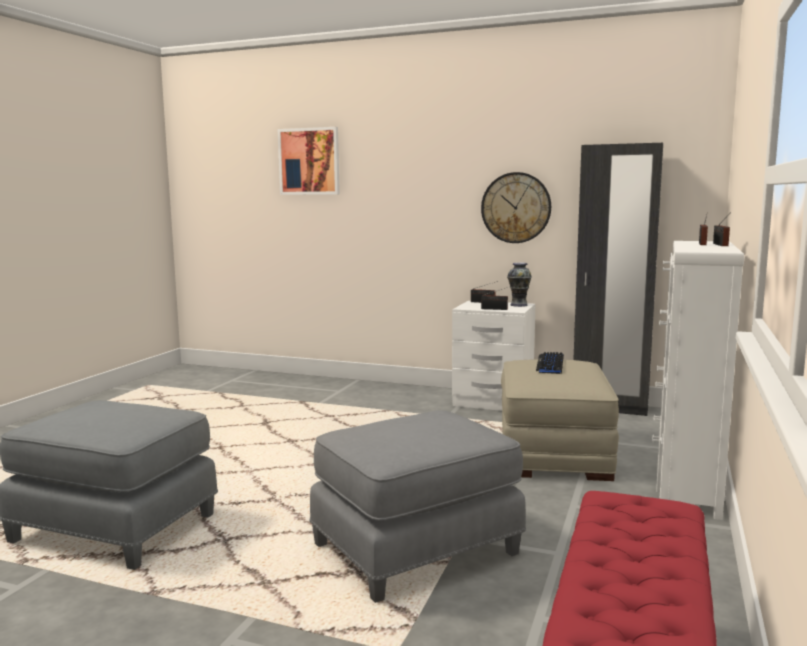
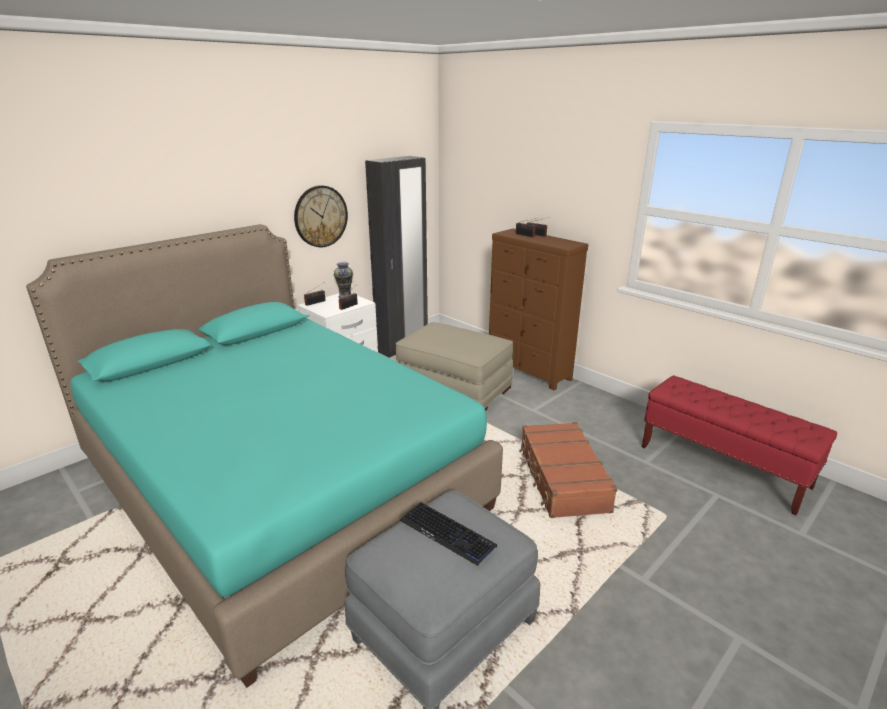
camera: 65 degrees left, 15 degrees up
(284, 425) = (280, 484): none -> turquoise bed
(309, 161) = (87, 196): picture -> none
(417, 551) = (562, 478): grey ottoman -> brown suitcase
(550, 364) = (437, 334): keyboard -> keyboard (447, 533)
(686, 484) = (528, 371): white dresser -> brown dresser

